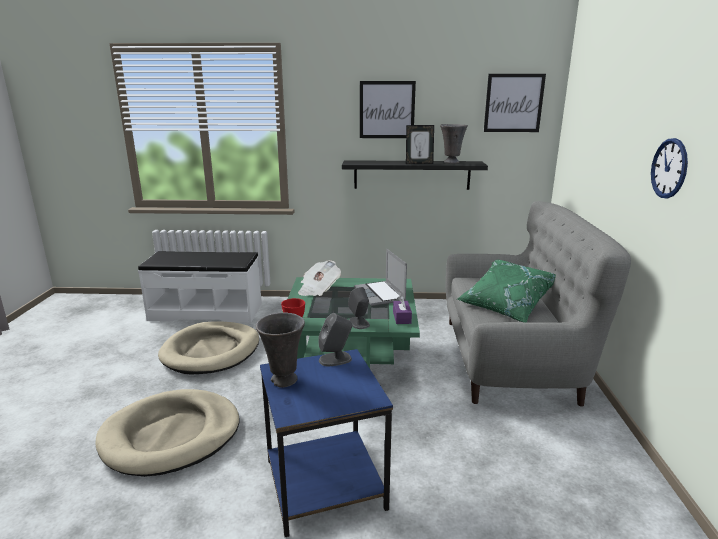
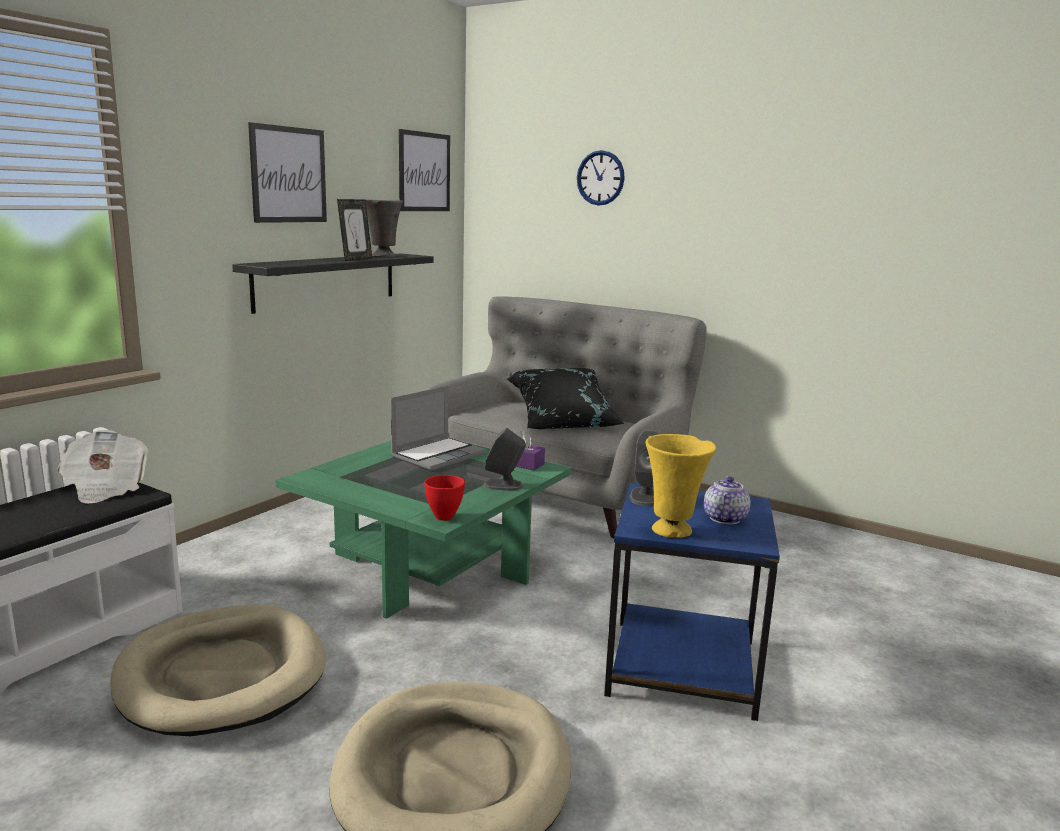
camera: 60 degrees left, 5 degrees down
(283, 380) = (673, 531): grey vase -> yellow vase
(318, 289) = (355, 479): newspaper -> newspaper (105, 487)
(326, 394) = (724, 518): none -> teapot
(380, 294) = (438, 455): laptop -> laptop turned 60 degrees counterclockwise
(506, 306) = (563, 421): green pillow -> black pillow
(669, 168) = (715, 229): wall clock -> wall clock (600, 178)

